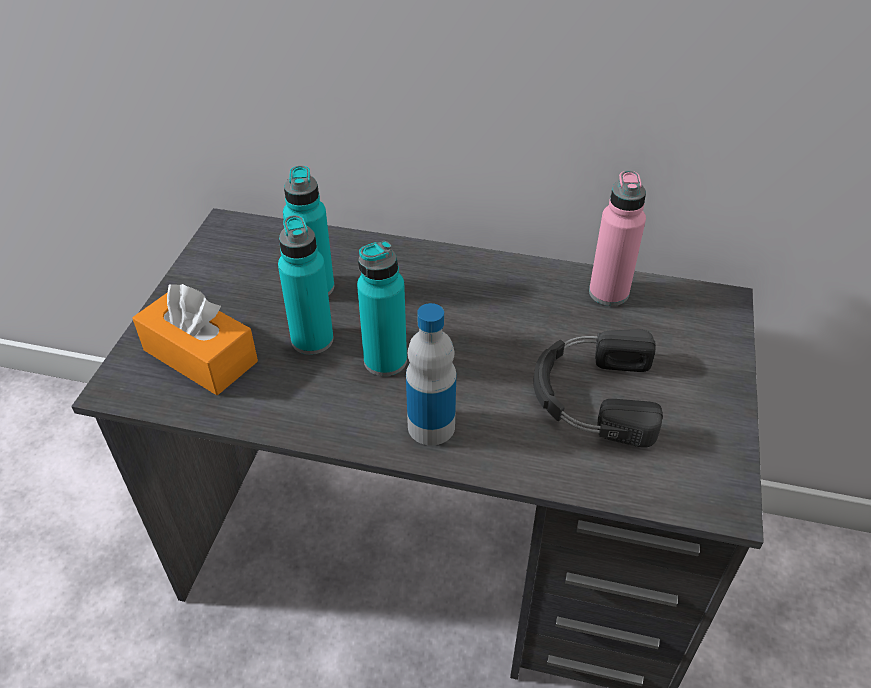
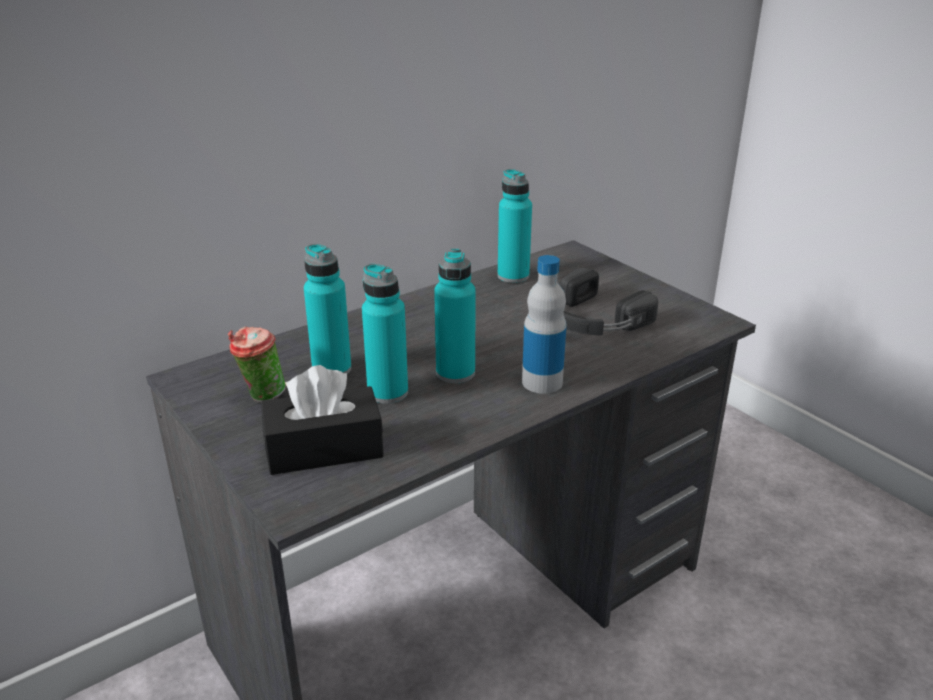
camera: 50 degrees left, 15 degrees down
(200, 356) = (324, 449): orange tissue box -> black tissue box
(239, 278) = (261, 396): none -> cup
(608, 293) = (513, 276): pink bottle -> turquoise bottle

